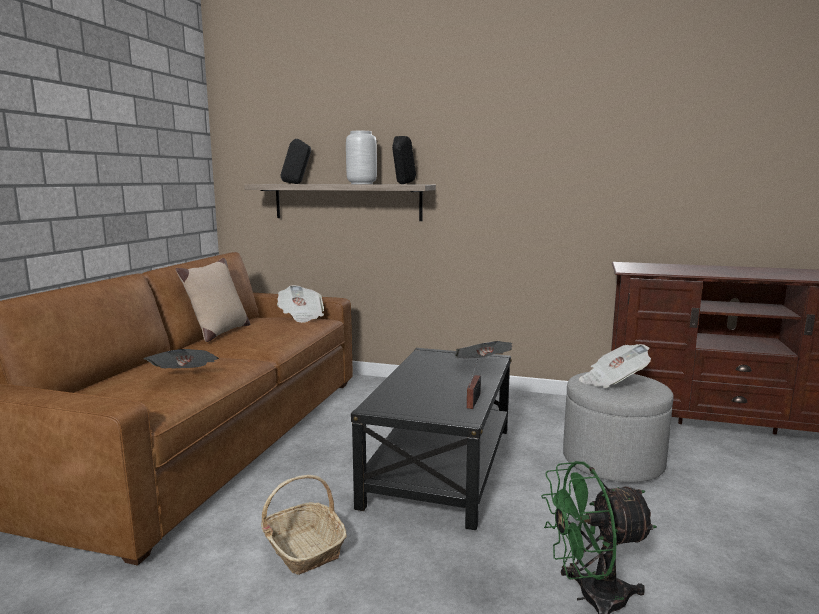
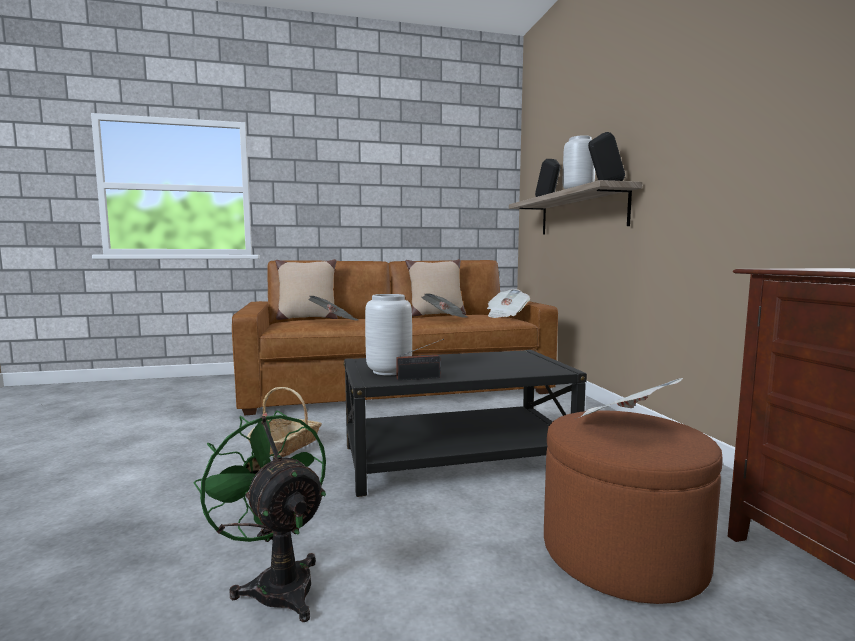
camera: 60 degrees right, 5 degrees down
(91, 386) = (307, 318): none -> beige pillow
(436, 406) = (389, 371): none -> grey vase
(482, 366) = (523, 369): newspaper -> newspaper (445, 318)
(612, 460) = (622, 554): grey ottoman -> brown ottoman

